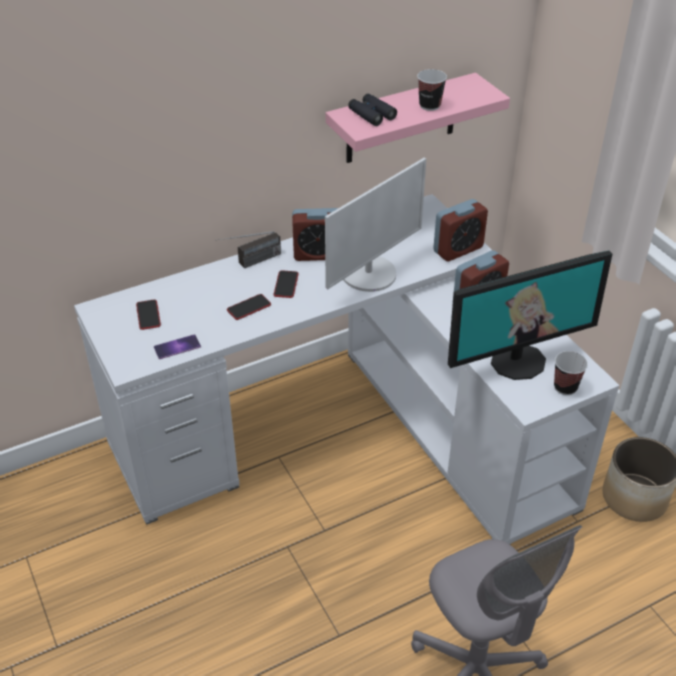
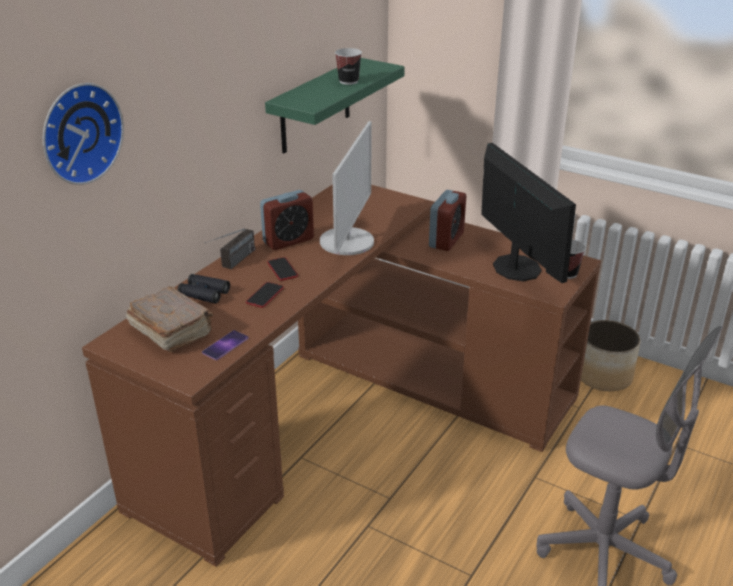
camera: 30 degrees left, 10 degrees down
(85, 127) = (78, 132): none -> wall clock
(148, 315) = (171, 330): phone -> brown book
(353, 430) = (350, 411): white desk -> brown desk
(371, 114) = (307, 95): black binoculars -> black binoculars (204, 293)
(401, 119) = (315, 106): pink shelf -> green shelf
(458, 249) = (402, 206): alarm clock -> none
(517, 360) = (515, 268): monitor -> monitor turned 60 degrees counterclockwise

